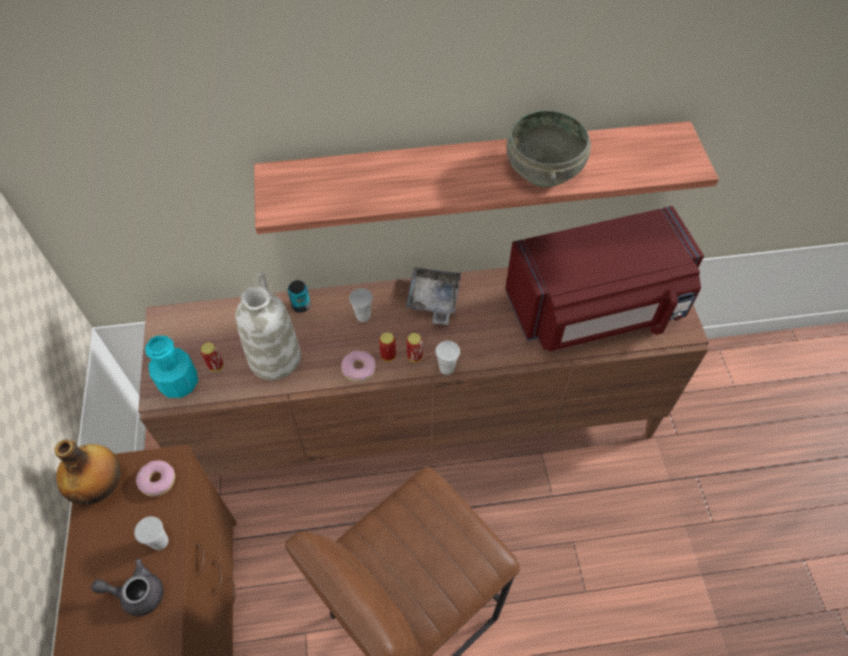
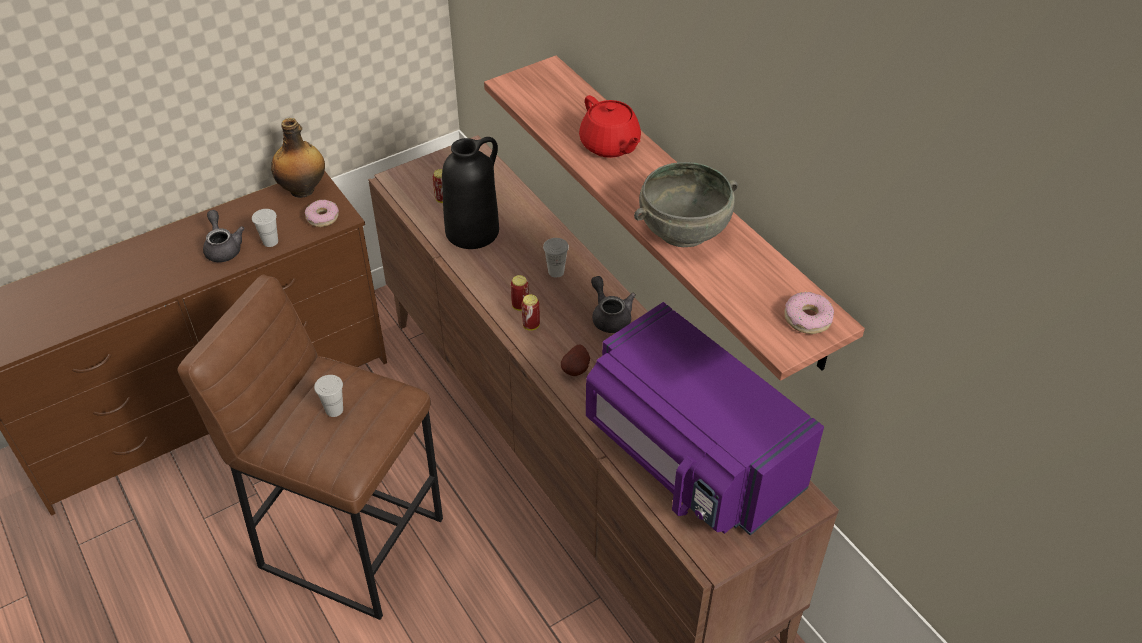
camera: 65 degrees right, 10 degrees down
(179, 383) = (413, 185): turquoise bottle -> none
(274, 357) = (473, 231): white vase -> black vase
(301, 305) = (540, 226): can -> none
(359, 369) = (492, 291): donut -> donut (807, 318)
(411, 174) = (610, 145): none -> red teapot
(433, 300) = (609, 316): grey tray -> grey teapot
(446, 368) = (531, 354): white cup -> white cup (334, 410)
(479, 343) = (577, 370): none -> potato
(595, 309) = (689, 457): red microwave -> purple microwave

